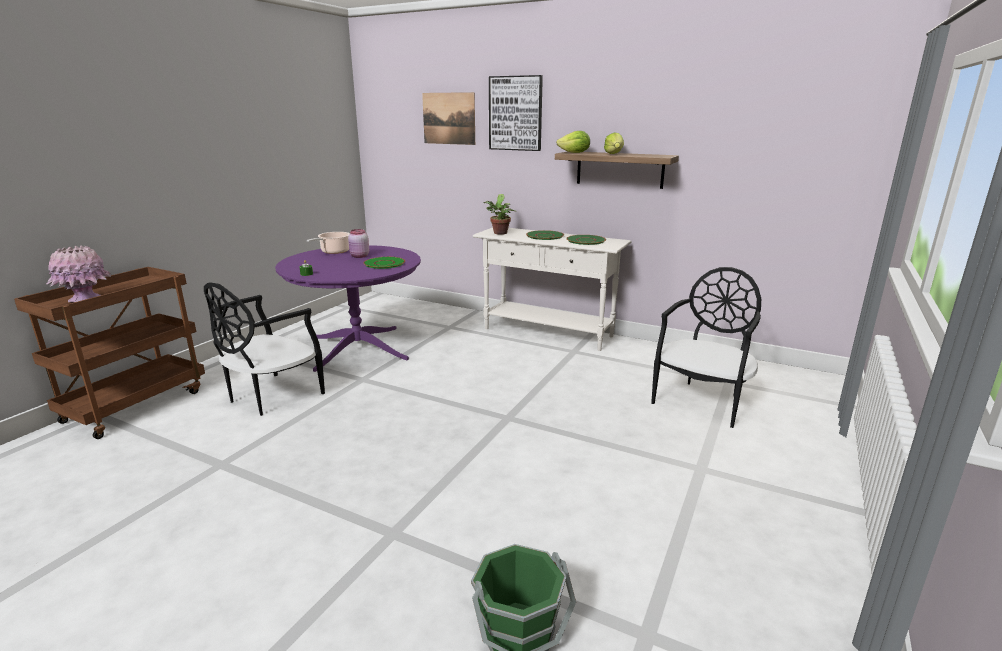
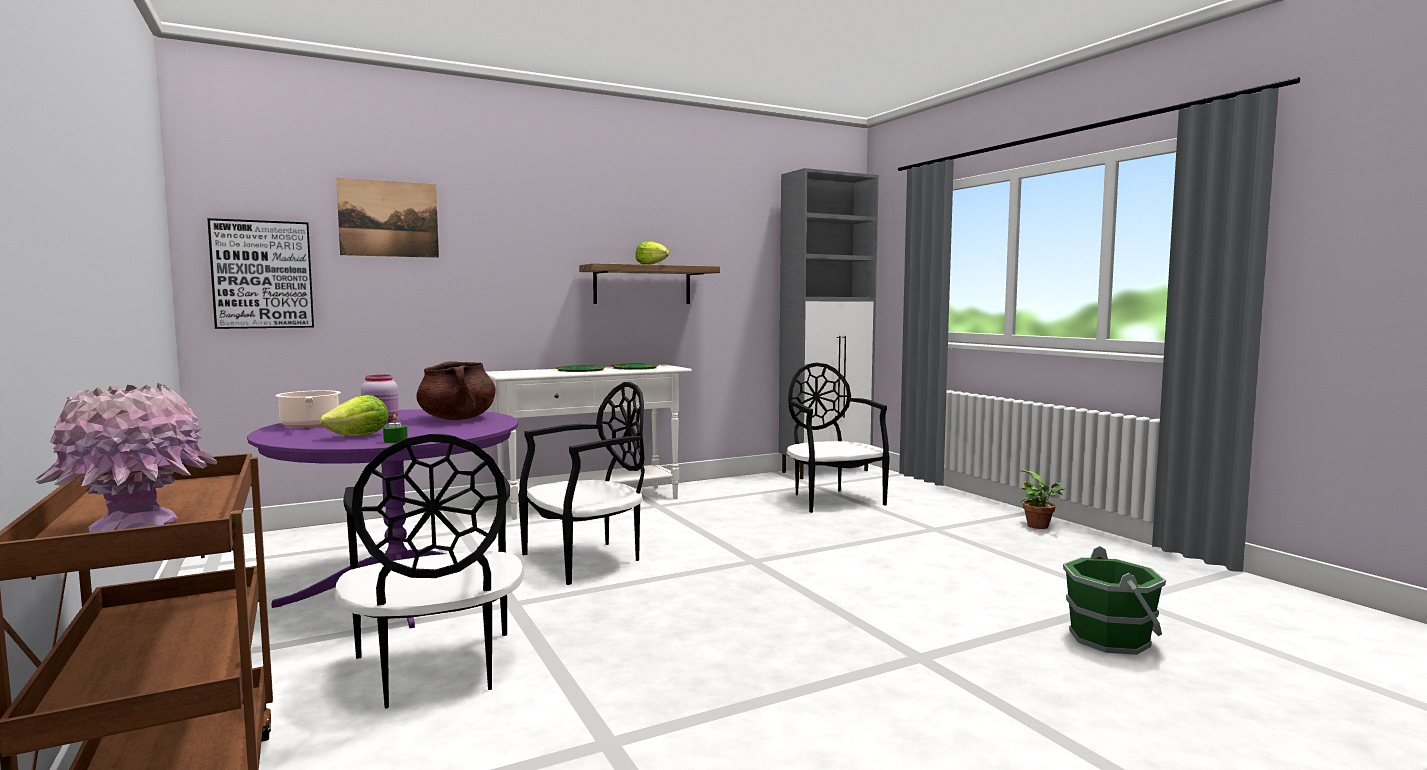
camera: 55 degrees left, 15 degrees down
(384, 263) = (457, 419): green plate -> brown cooking pot
(445, 371) = (586, 559): none -> black chair
(500, 233) = (523, 373): potted plant -> potted plant (1040, 527)
(515, 113) = (503, 216): picture -> picture (262, 274)
(574, 153) = (608, 263): lettuce -> lettuce (359, 436)
(784, 374) = (826, 471): none -> grey cabinet

